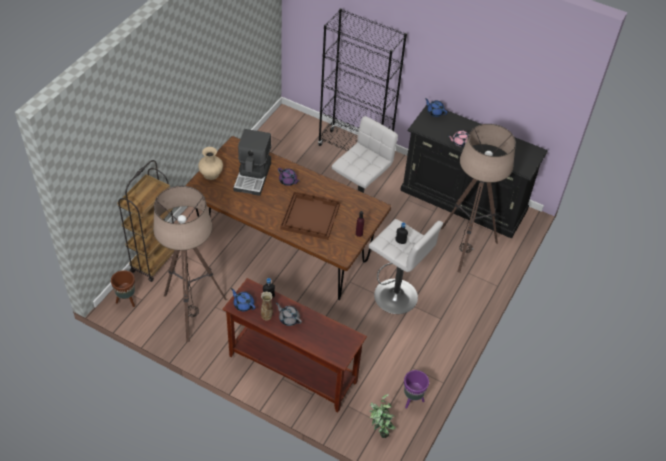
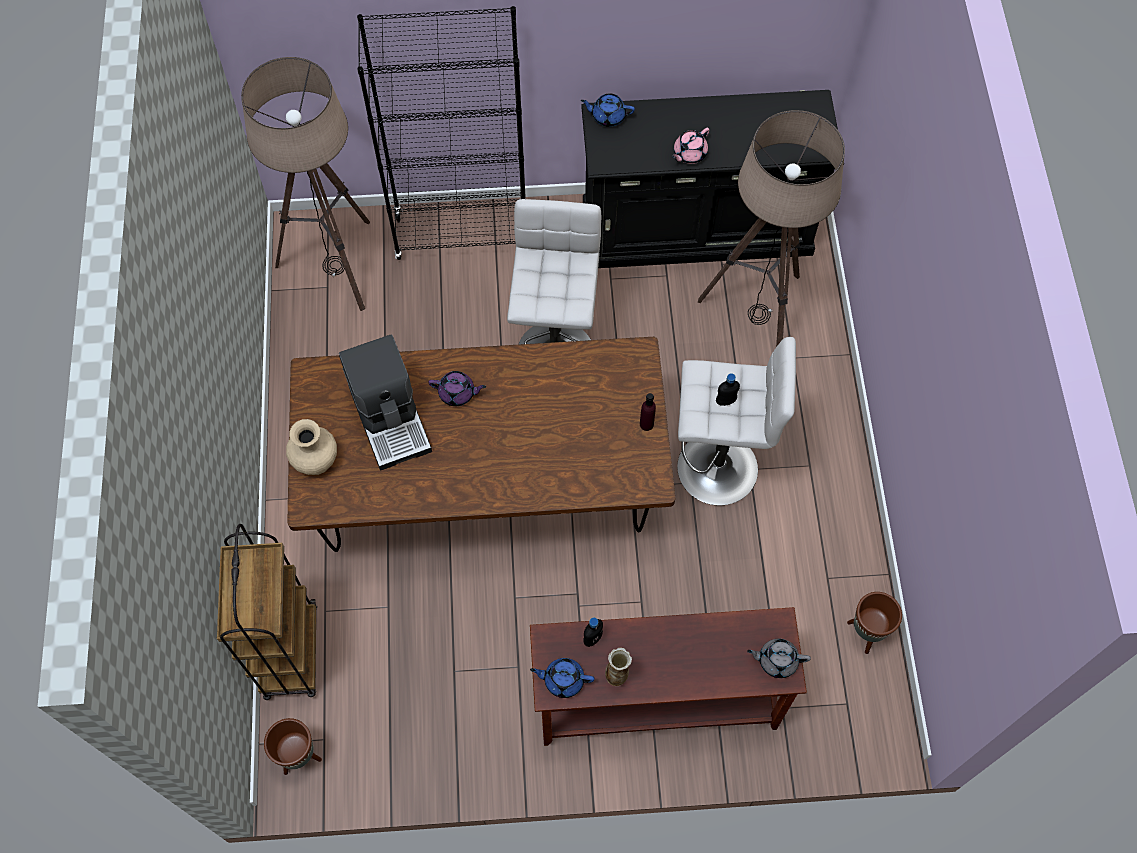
camera: 30 degrees left, 15 degrees up
(193, 311) = (425, 703): floor lamp -> floor lamp (335, 265)
(289, 318) = (654, 657): grey teapot -> grey teapot (776, 660)
(310, 216) = (544, 440): brown tray -> none
(379, 431) = (857, 717): potted plant -> none
(412, 400) = (866, 633): purple planter -> brown planter

